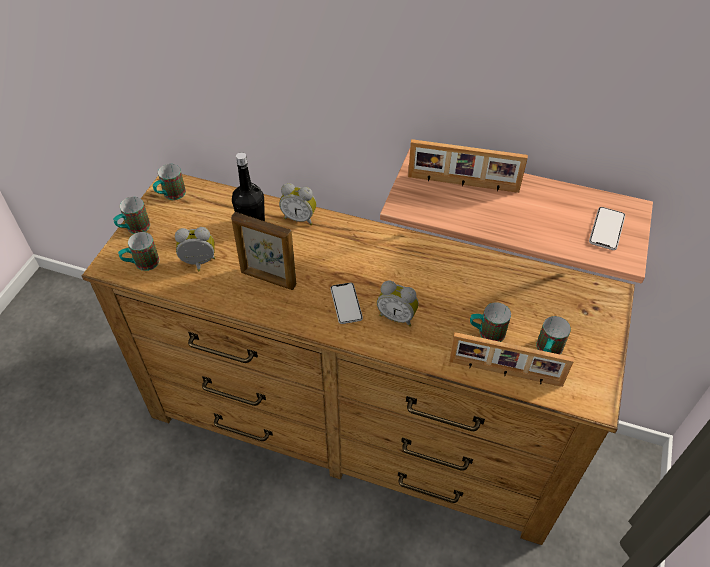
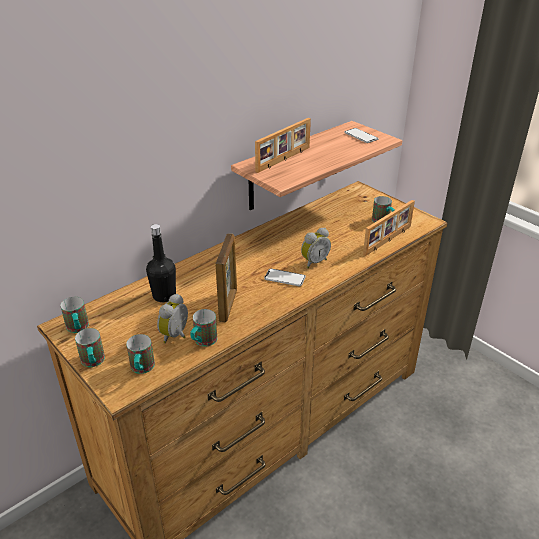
camera: 60 degrees left, 15 degrees down
(268, 279) = (228, 305): picture frame -> picture frame turned 45 degrees counterclockwise
(300, 218) = (183, 271): alarm clock -> none
(486, 333) = (354, 236): mug -> mug (203, 342)

